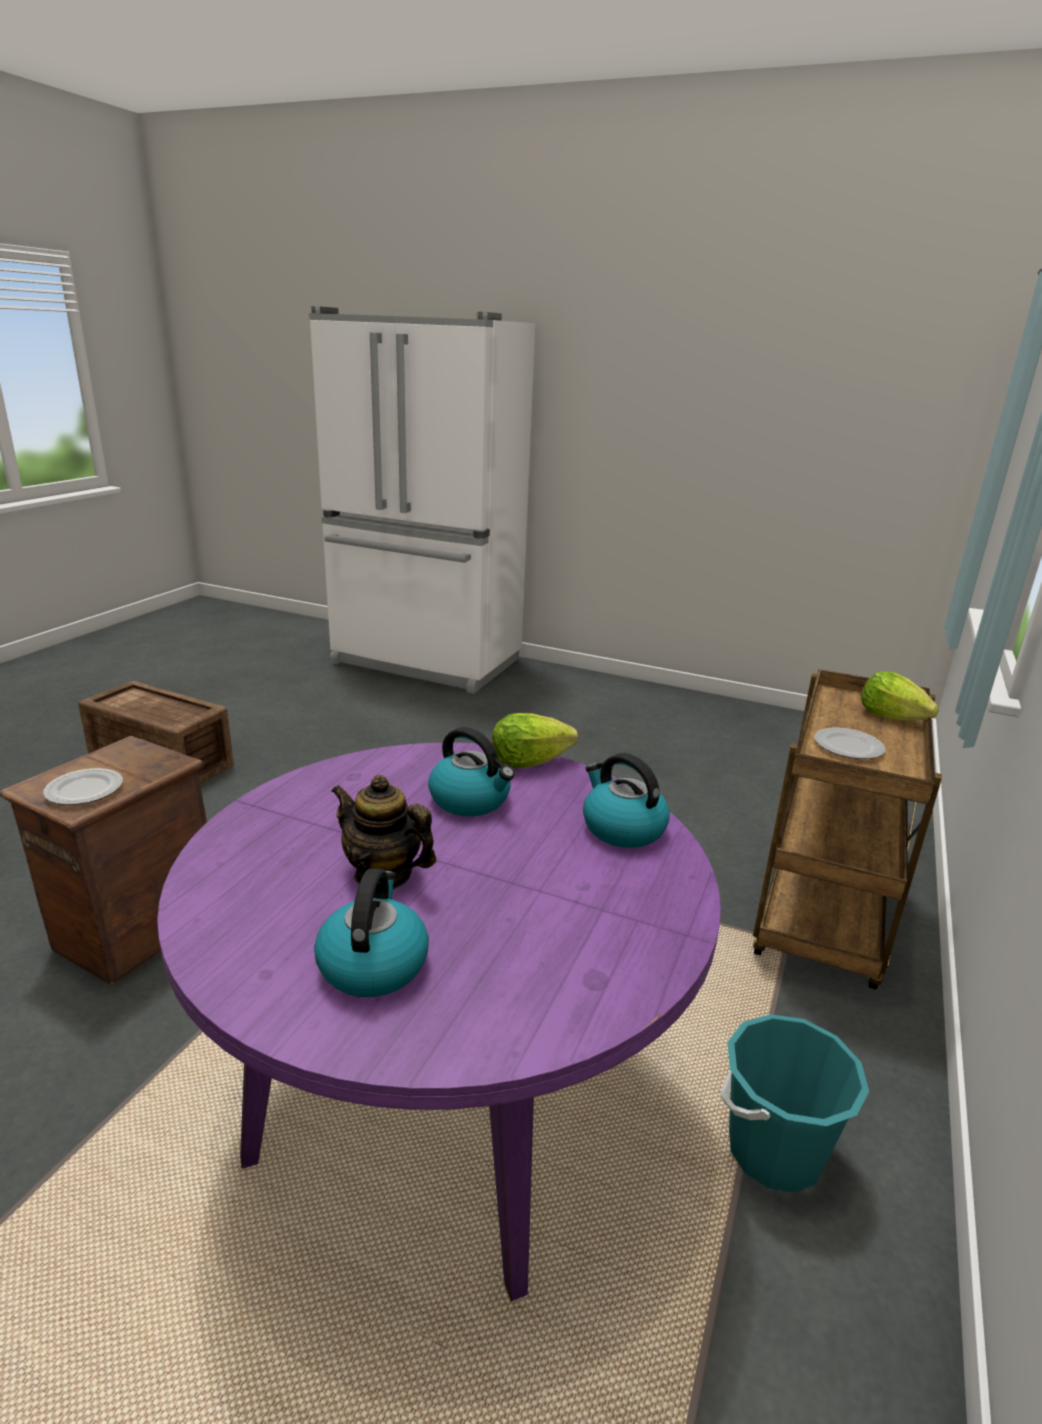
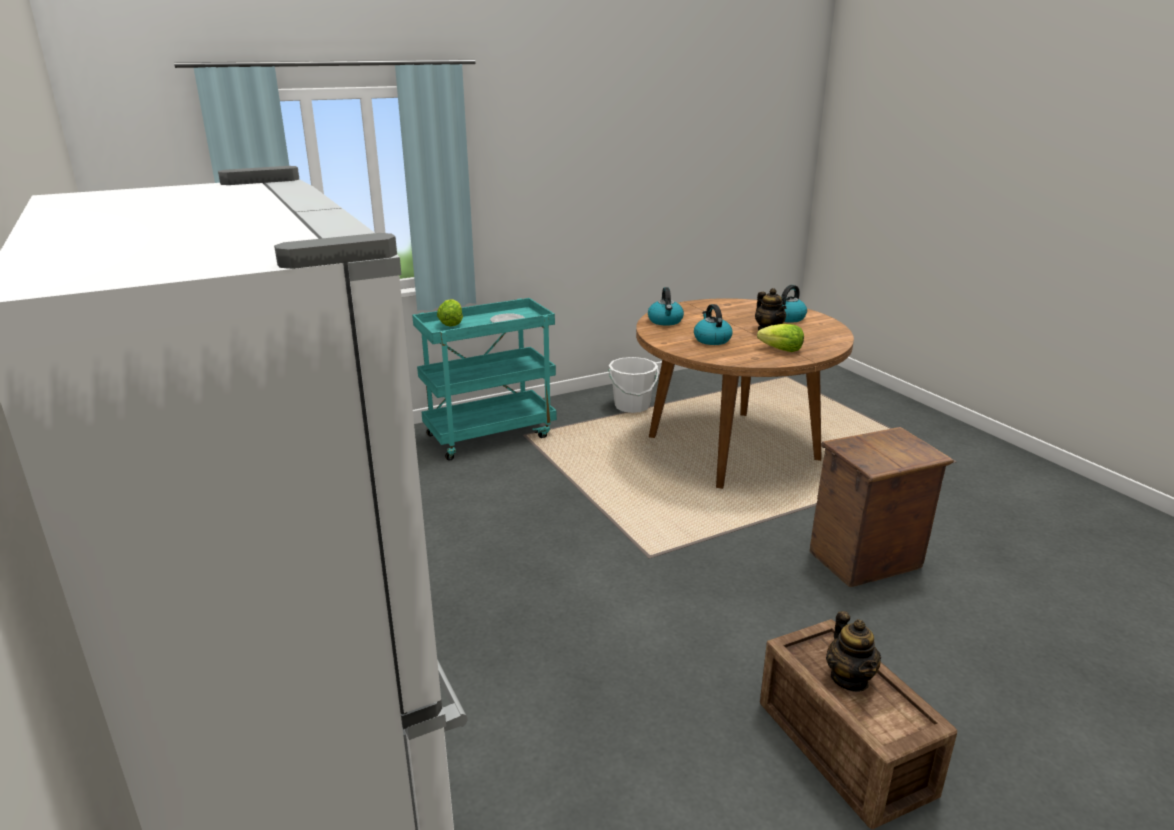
camera: 140 degrees left, 0 degrees up
(85, 790) = (896, 441): plate -> none
(157, 708) = (849, 679): none -> teapot
(447, 1102) = (732, 448): purple dining table -> brown dining table
(528, 762) = (666, 344): lettuce -> lettuce (781, 350)
(774, 1150) = (632, 406): turquoise bucket -> white bucket
(822, 921) = (490, 435): brown cart -> turquoise cart

